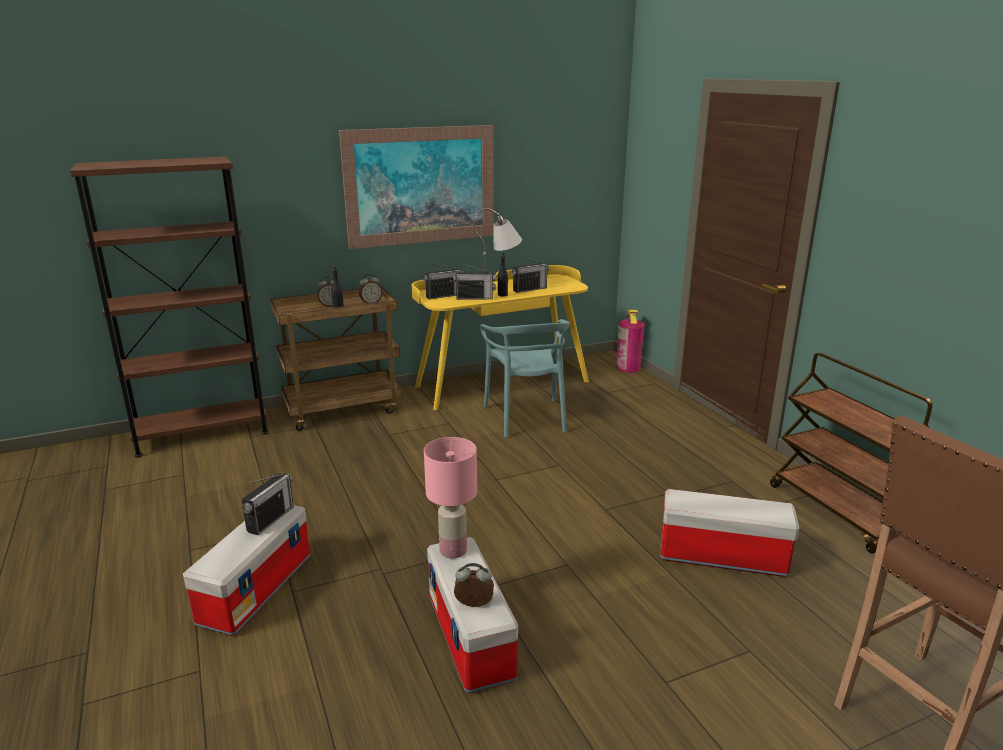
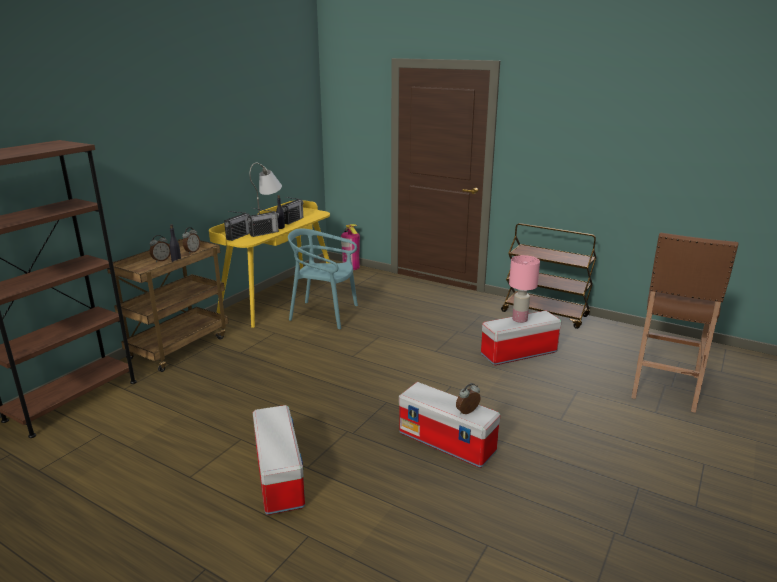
camera: 35 degrees left, 0 degrees up
(270, 519) = (276, 419): radio -> none
(421, 186) = (203, 150): picture -> none
(452, 550) = (417, 392): pink table lamp -> pink table lamp (519, 319)
(527, 417) = (324, 314): turquoise chair -> turquoise chair turned 150 degrees clockwise

